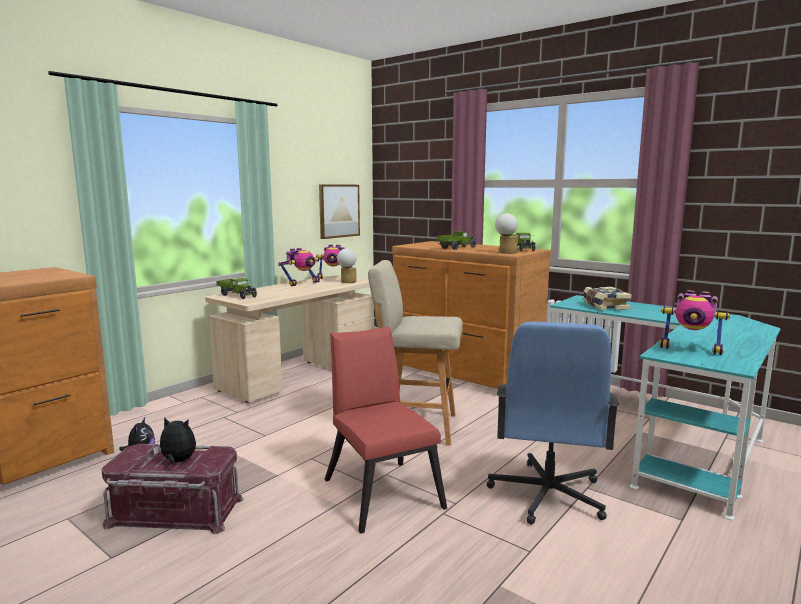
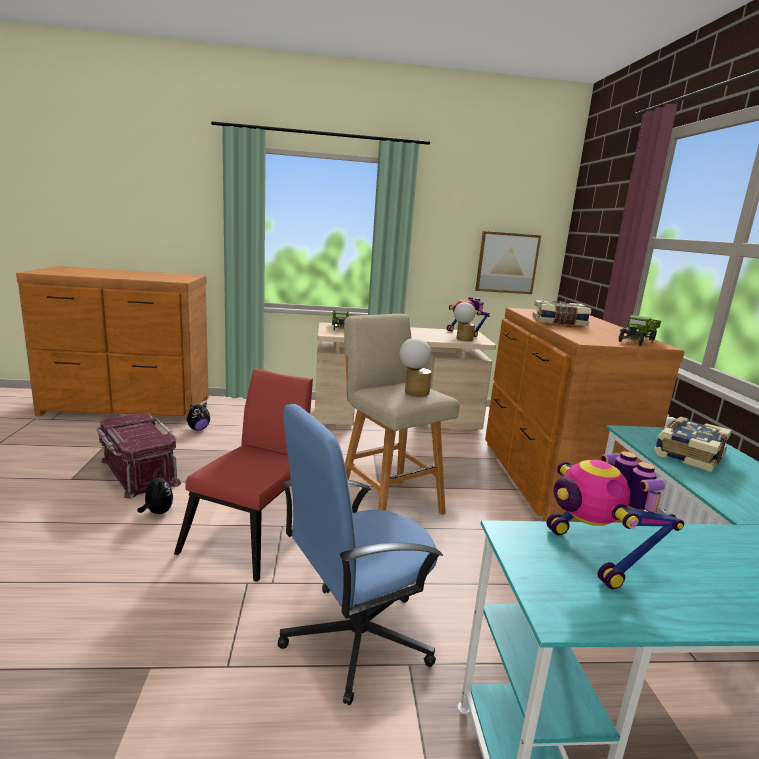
camera: 45 degrees right, 5 degrees up
(177, 461) = (138, 434): plush toy -> plush toy (157, 512)
(302, 283) = (420, 330): toy robot -> none
(456, 248) = (559, 322): toy truck -> book
(505, 252) = (590, 338): table lamp -> table lamp (413, 391)

